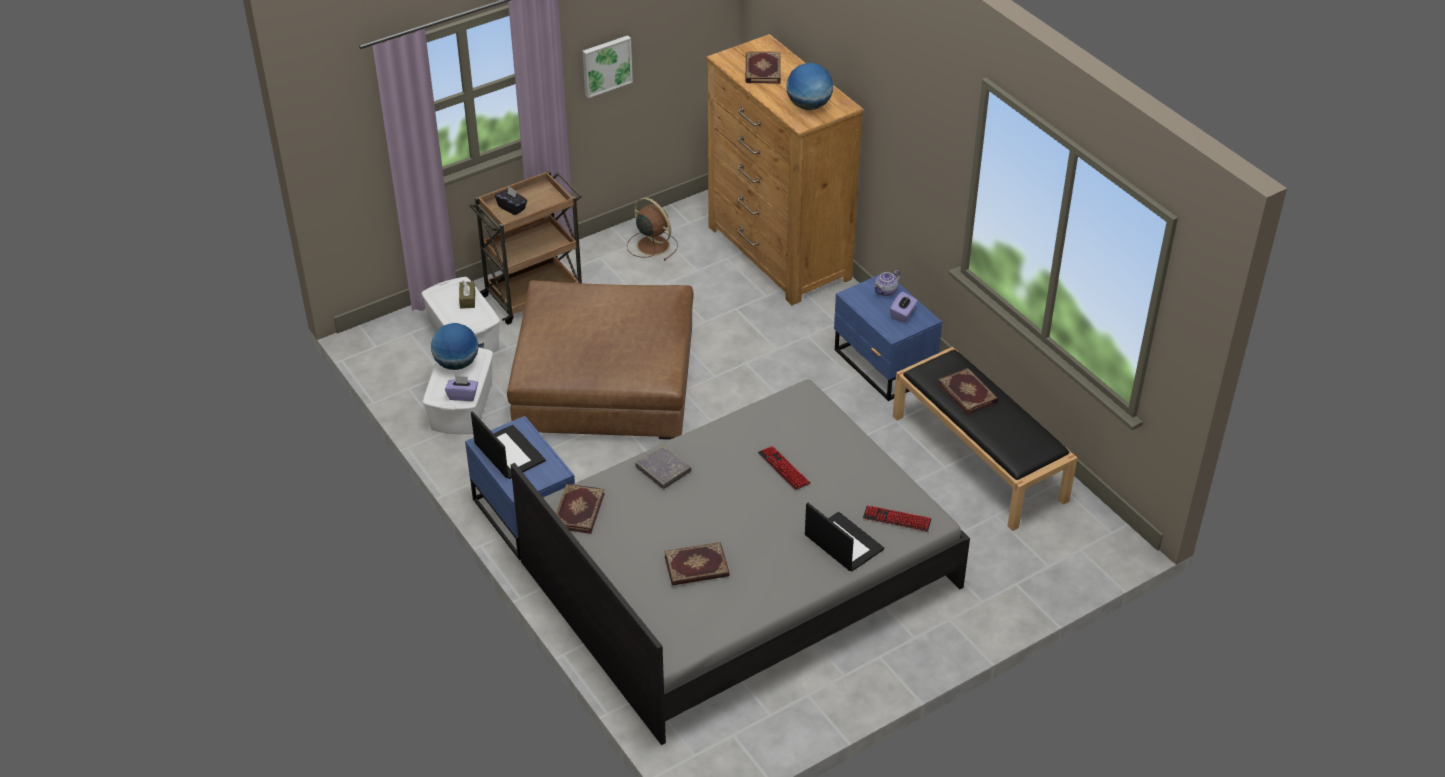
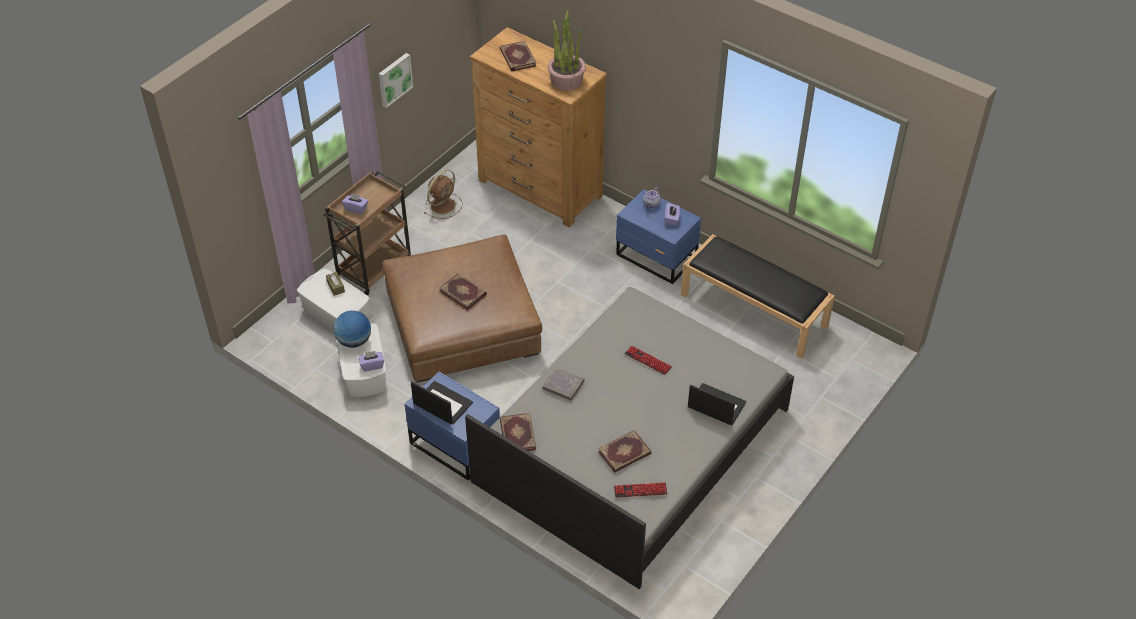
camera: 20 degrees left, 5 degrees up
(512, 208) = (356, 208): black tissue box -> purple tissue box
(652, 245) = (443, 205): brown fan -> brown fan turned 105 degrees clockwise
(808, 106) = (566, 80): globe -> potted plant
(897, 519) = (744, 377): keyboard -> keyboard (640, 490)
(968, 393) = (742, 267): book -> book (463, 292)

